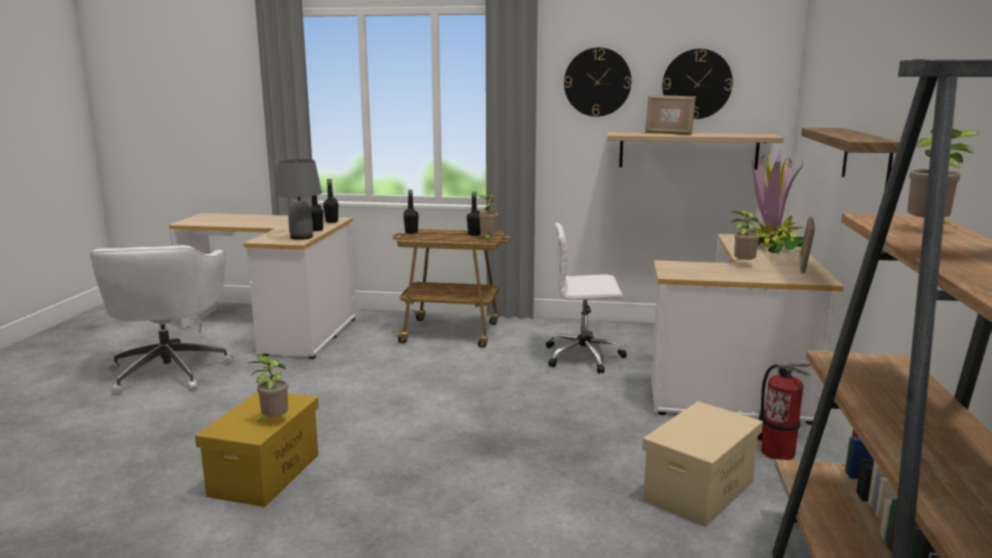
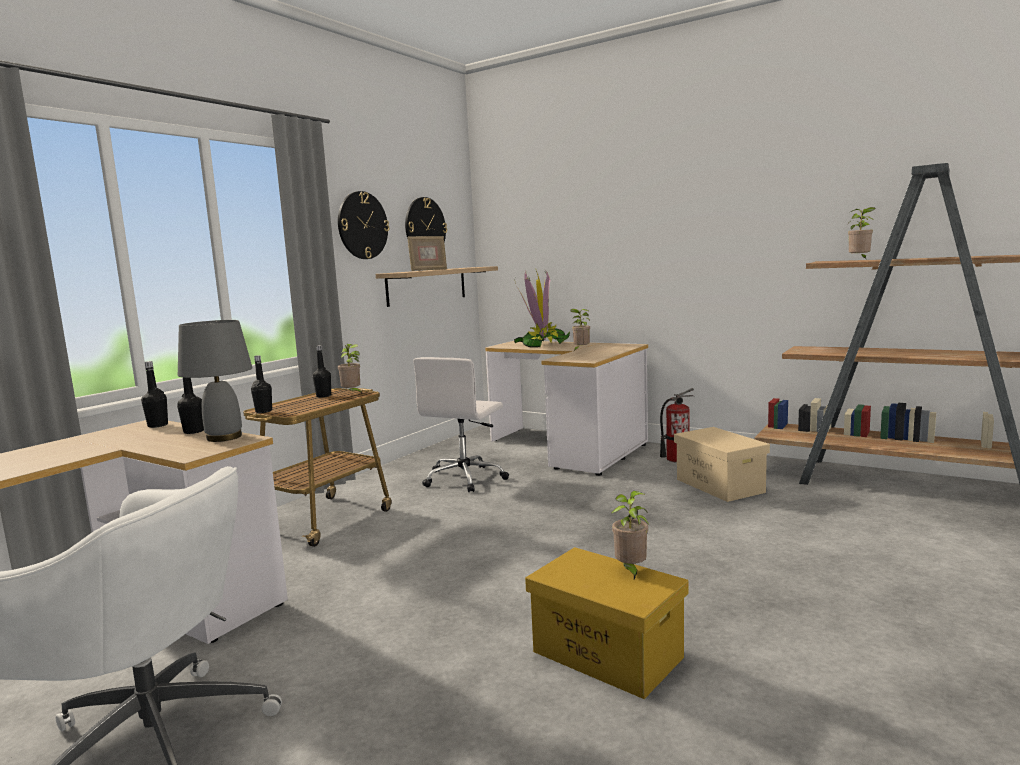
camera: 65 degrees left, 5 degrees down
(804, 266) = (598, 344): picture frame -> none
(866, 160) = (648, 259): shelf -> none

